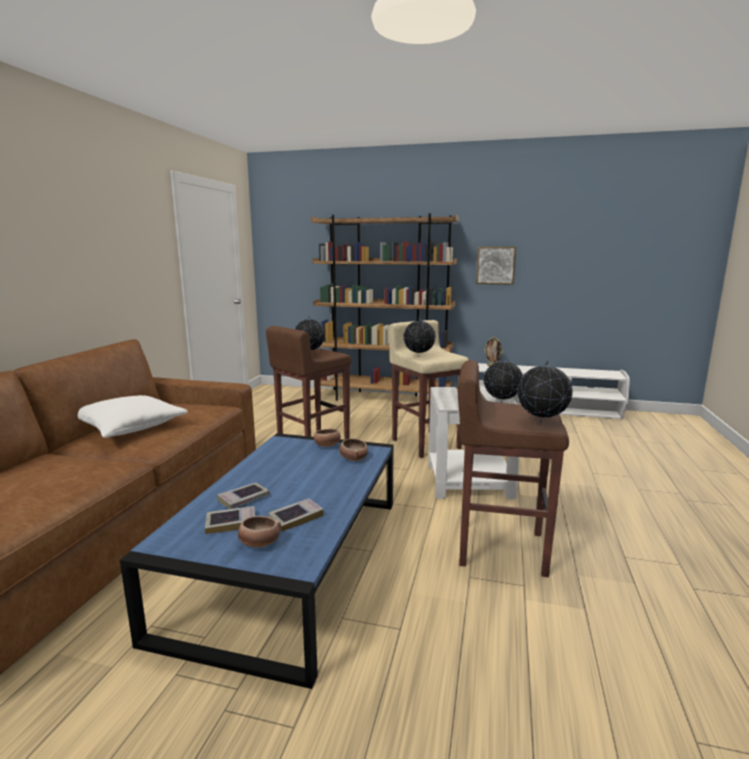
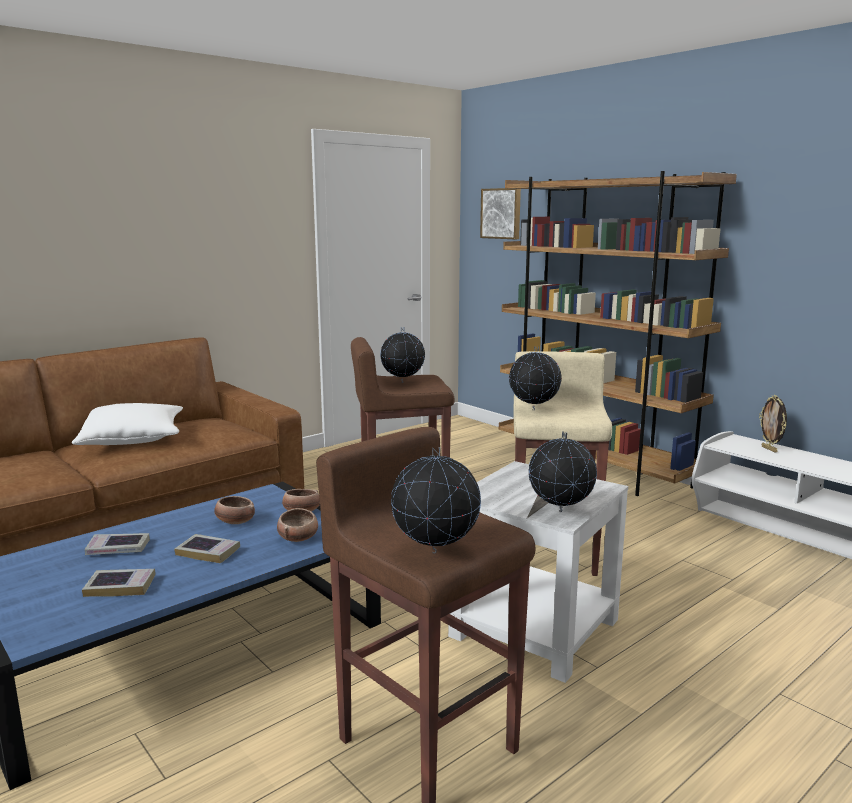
camera: 35 degrees right, 0 degrees up
(231, 523) = (65, 570): book -> book (208, 552)
(259, 544) = (45, 601): bowl -> bowl (235, 522)
(496, 265) = (800, 263): picture -> picture (501, 213)

